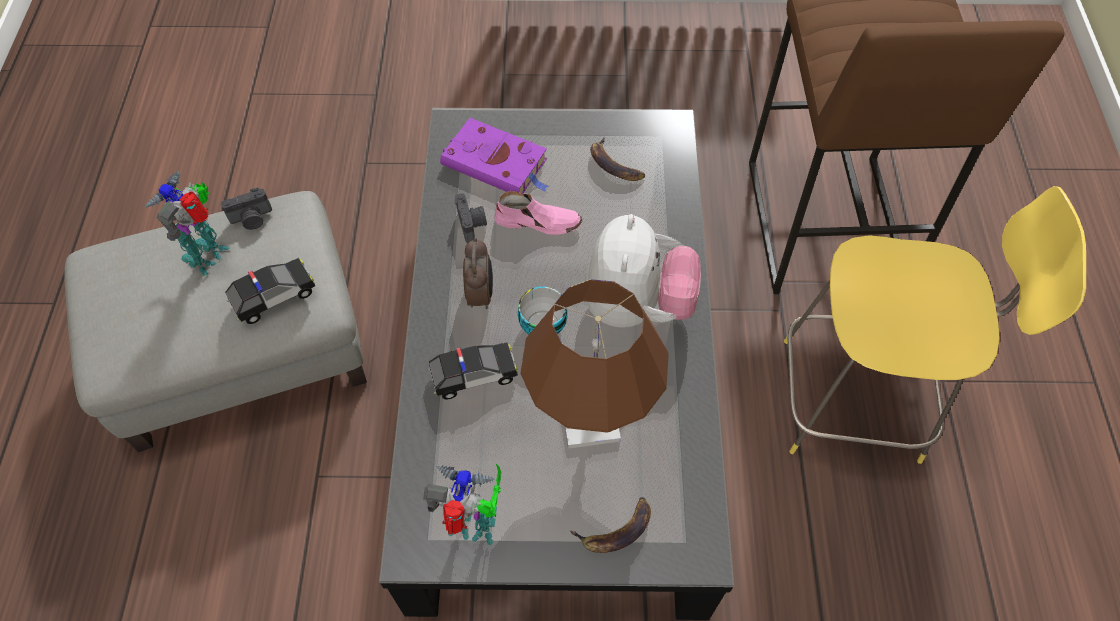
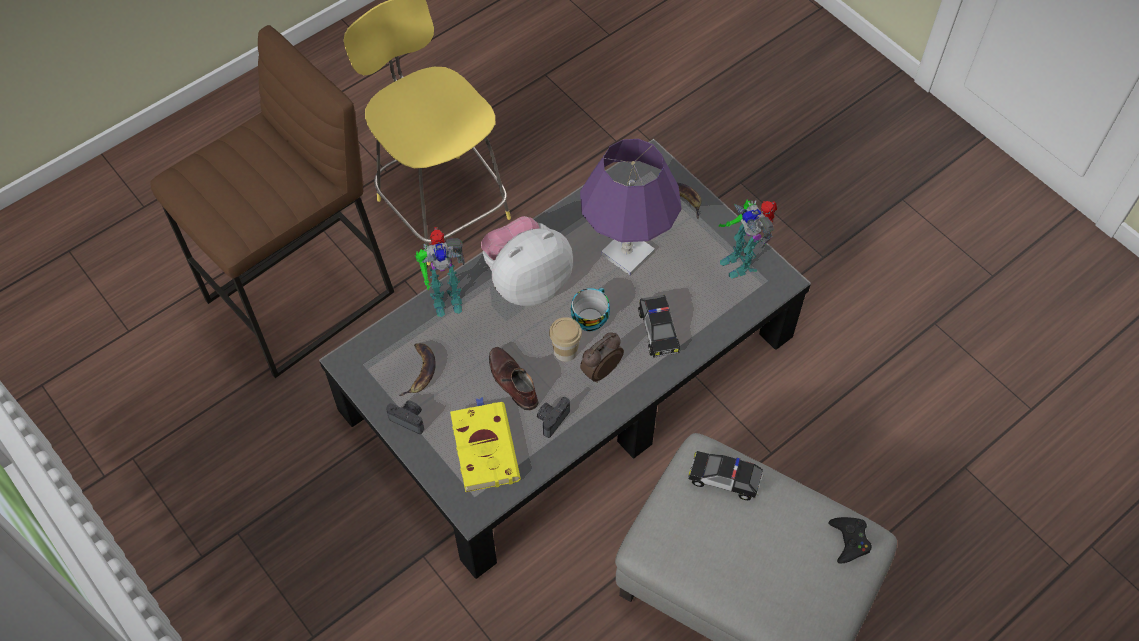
camera: 130 degrees left, 0 degrees up
(115, 345) = (849, 541): none -> black game controller
(210, 255) = (737, 551): toy robot -> toy robot (445, 298)
(252, 219) = (685, 556): camera -> camera (409, 419)
(473, 375) = (658, 331): toy car -> toy car turned 135 degrees counterclockwise
(497, 163) = (484, 447): purple book -> yellow book
(529, 282) = (565, 351): none -> cup
(538, 221) = (512, 381): pink shoe -> brown shoe
(590, 420) = (627, 253): brown table lamp -> purple table lamp

